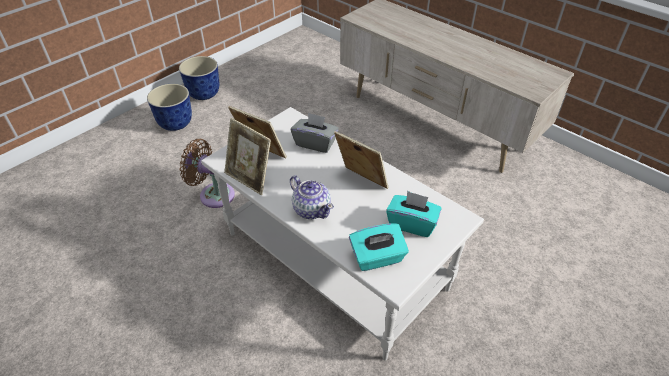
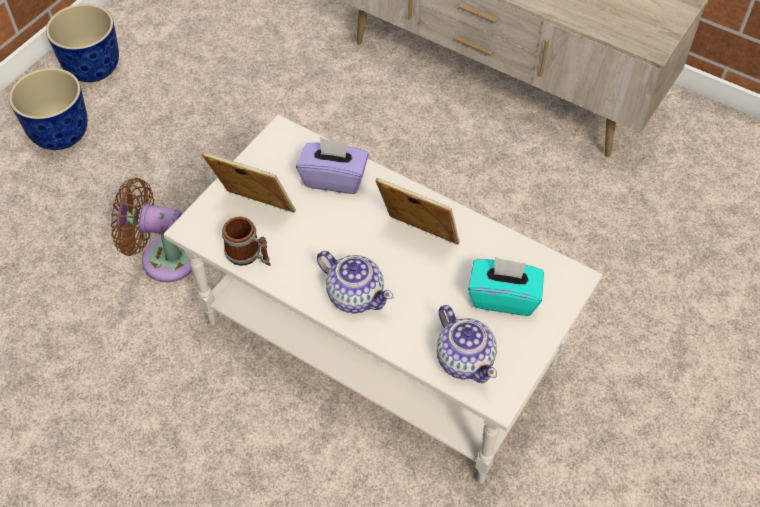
camera: 10 degrees left, 10 degrees up
(250, 178) = (249, 256): picture frame -> mug
(315, 143) = (334, 178): grey tissue box -> purple tissue box
(377, 258) = (465, 359): turquoise tissue box -> teapot

